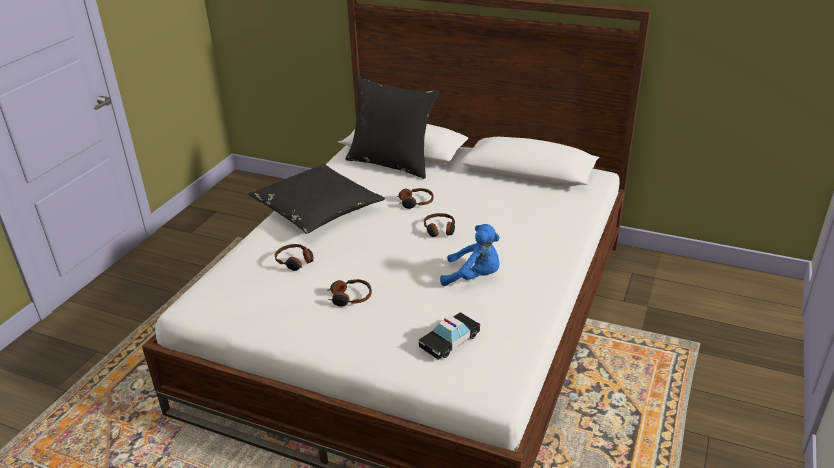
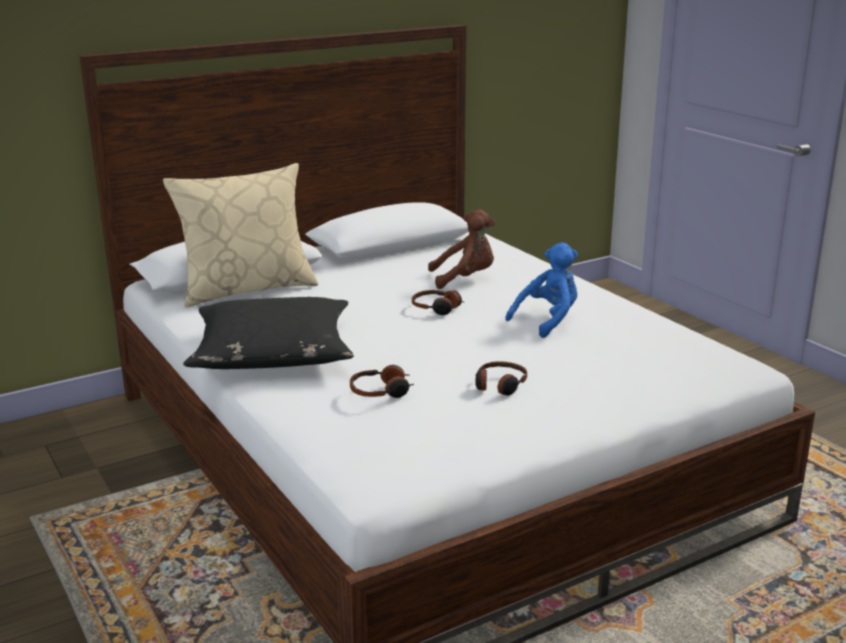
camera: 55 degrees left, 10 degrees down
(392, 163) = (247, 289): black pillow -> beige pillow
(415, 202) = (358, 303): headphones -> none
(449, 341) = (646, 362): toy car -> none
(504, 219) = (465, 279): none -> brown plush toy

